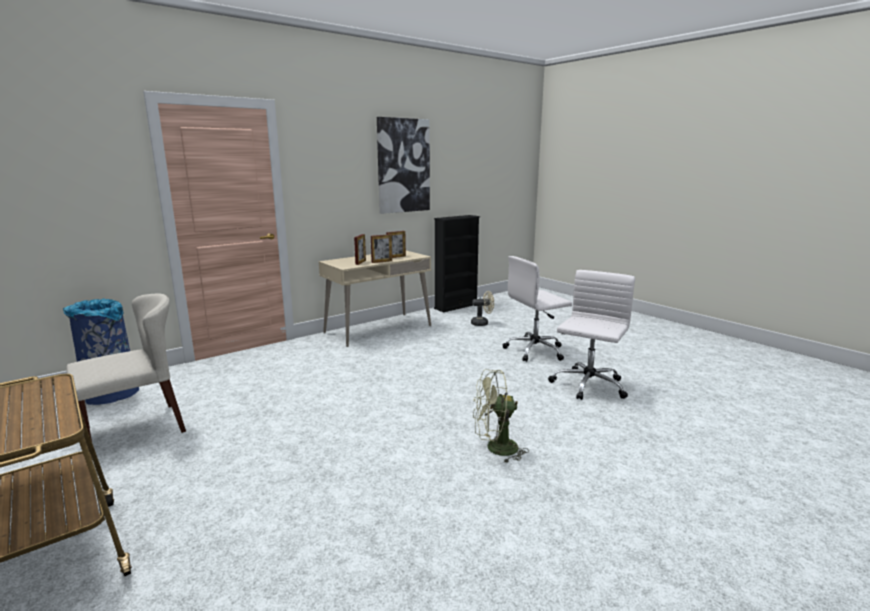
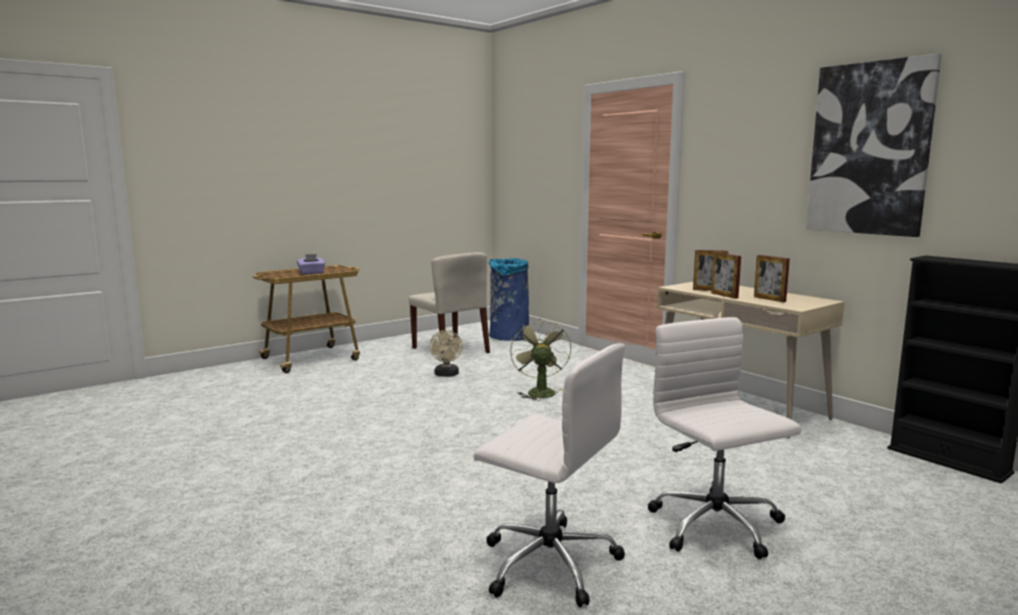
camera: 90 degrees right, 5 degrees down
(41, 407) = (311, 273): none -> purple tissue box
(482, 323) = (851, 483): beige fan -> beige fan (446, 375)
(495, 449) = (366, 470): green fan -> green fan (539, 392)

